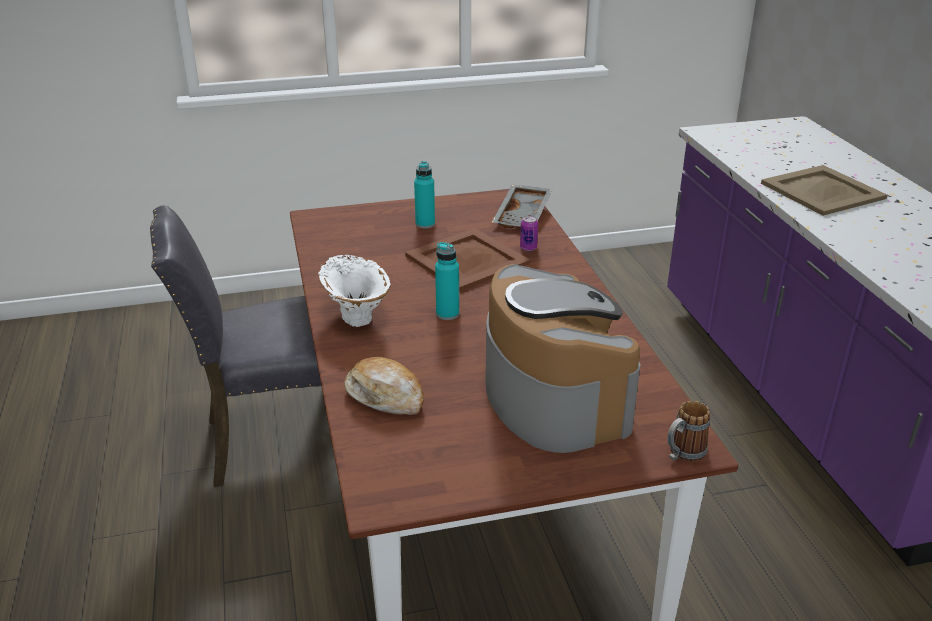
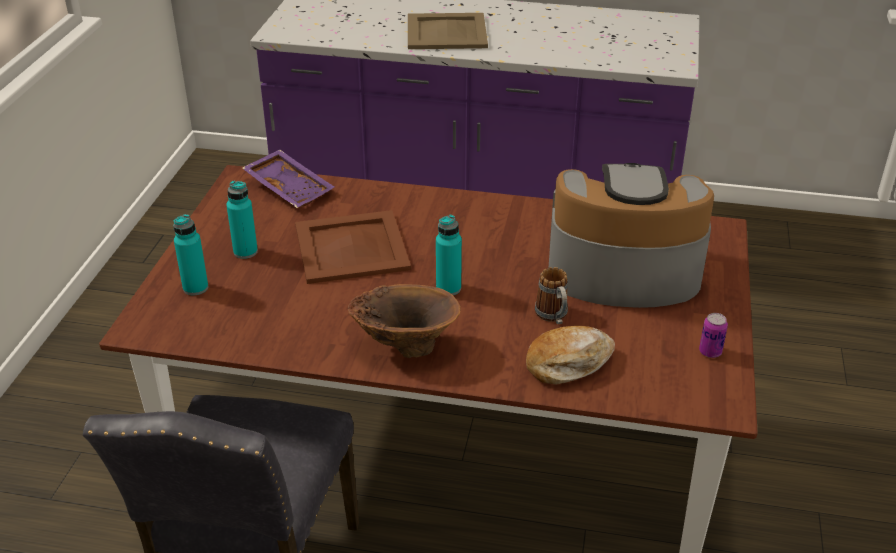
camera: 65 degrees left, 5 degrees up
(357, 314) = (405, 346): white vase -> brown vase
(368, 220) = (195, 288): none -> turquoise bottle
(523, 216) = (290, 188): grey tray -> purple tray
(528, 248) = (360, 206): can -> can (710, 352)
(682, 454) = (725, 237): mug -> mug (553, 317)

